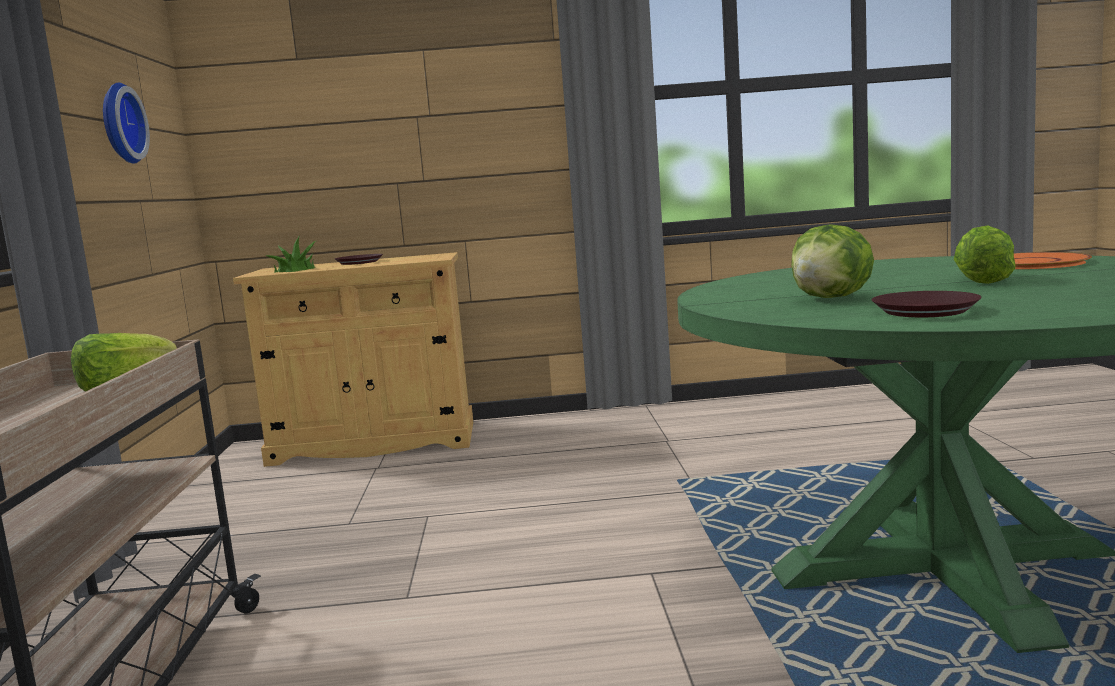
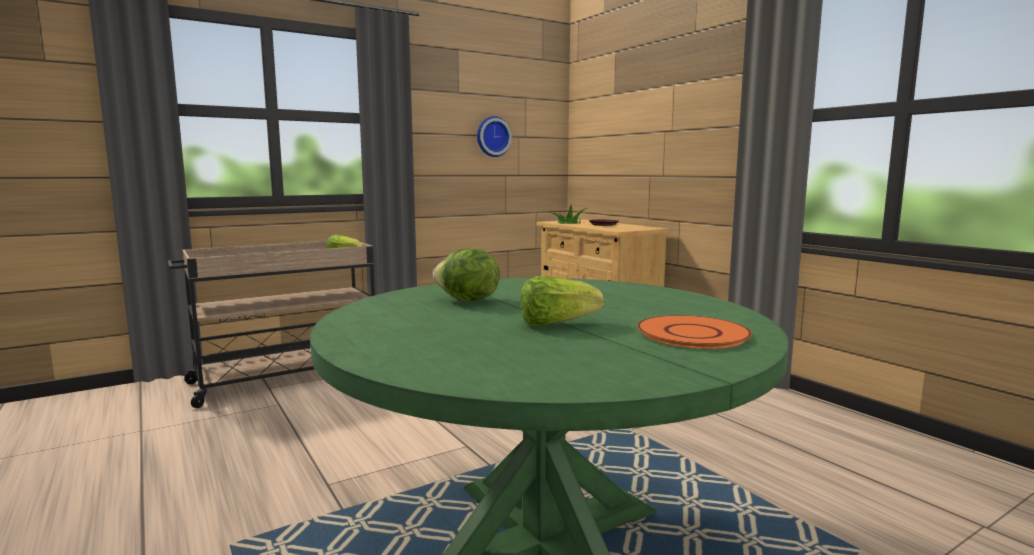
camera: 60 degrees right, 0 degrees up
(926, 311) = (393, 317): brown plate -> none

